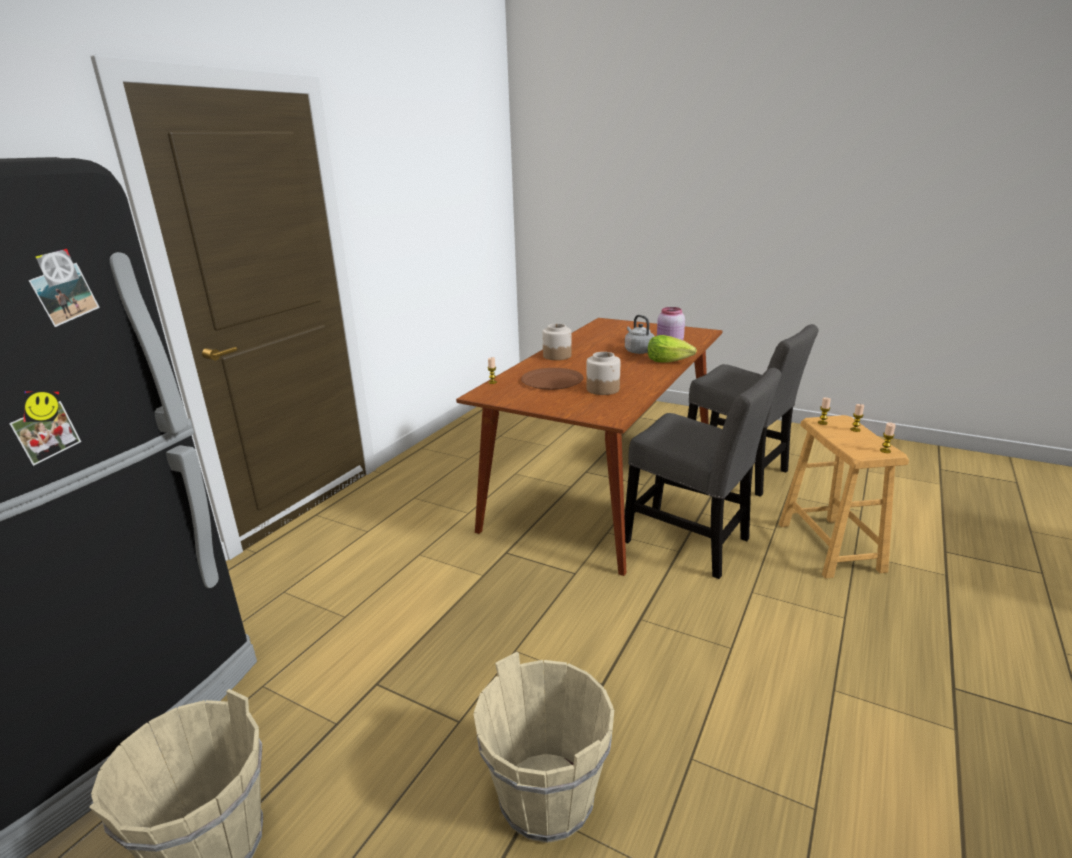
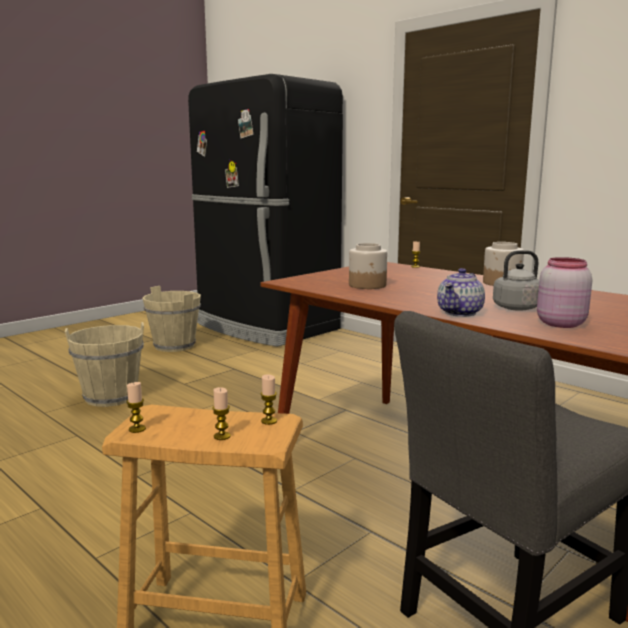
camera: 105 degrees right, 10 degrees down
(552, 380) = (409, 277): brown plate -> none
(668, 361) = (460, 313): lettuce -> teapot
(691, 543) = (302, 502): grey chair -> none

